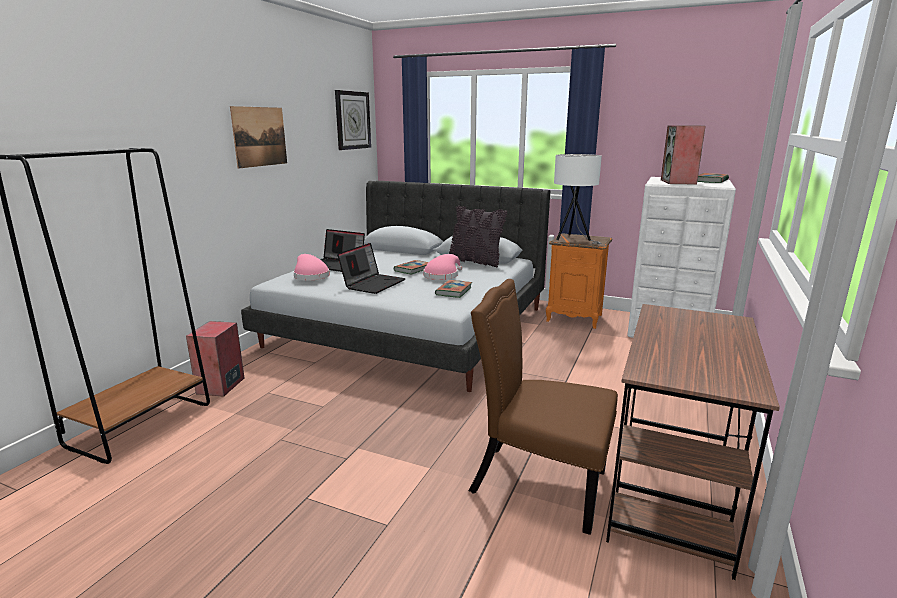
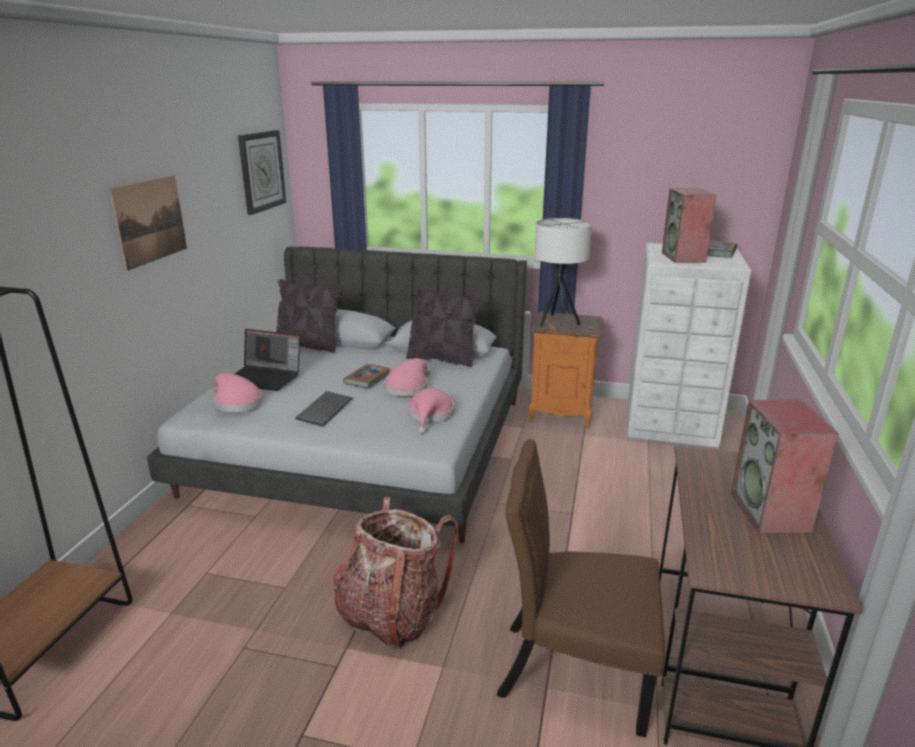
camera: 10 degrees left, 5 degrees up
(221, 386) = (138, 569): speaker -> speaker (771, 513)
(373, 284) = (324, 409): laptop -> keyboard
(376, 251) = (309, 346): none -> black pillow
(399, 431) = (392, 614): none -> backpack
(453, 291) = (430, 415): book -> pink hat

